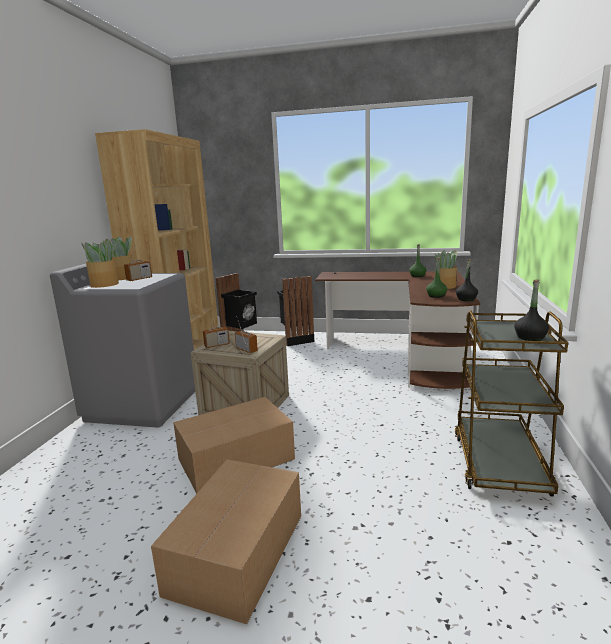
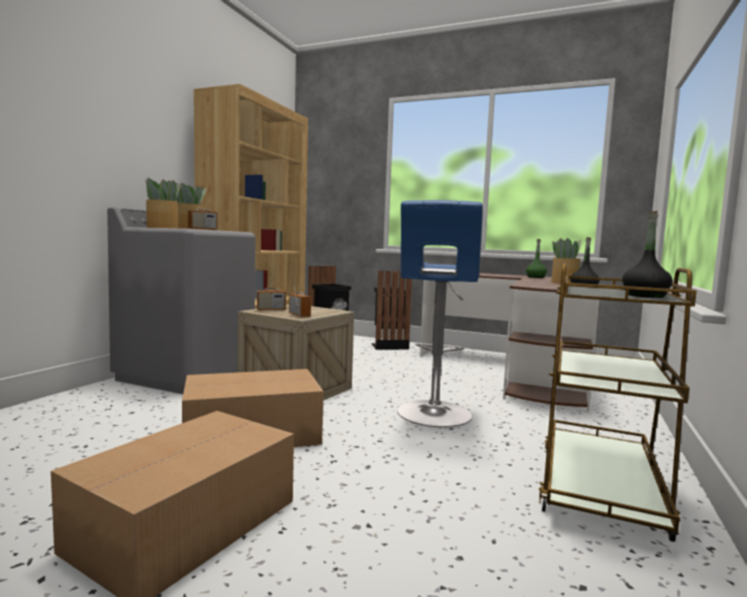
camera: 10 degrees right, 10 degrees down
(364, 413) = (433, 415): none -> blue stool
(436, 296) = (546, 285): green bottle -> none

